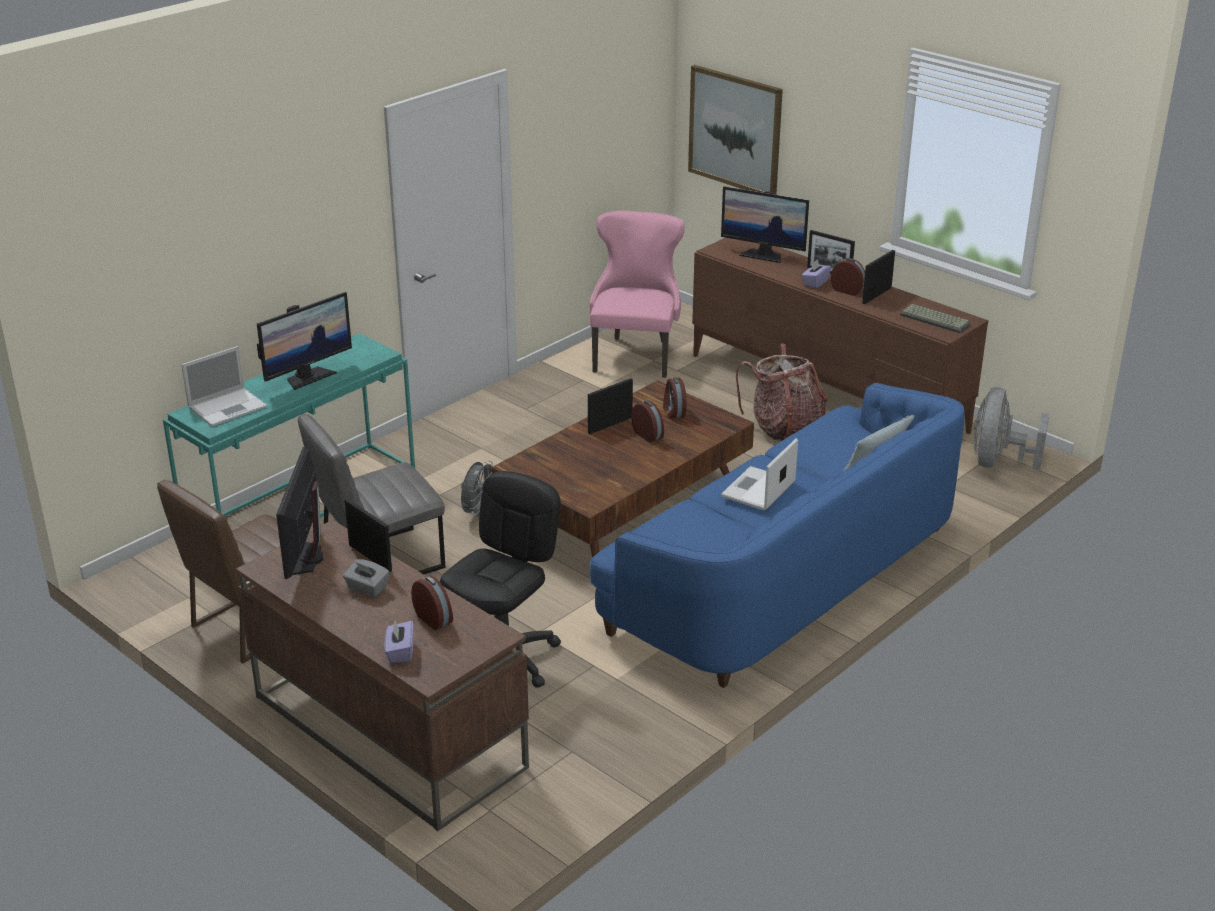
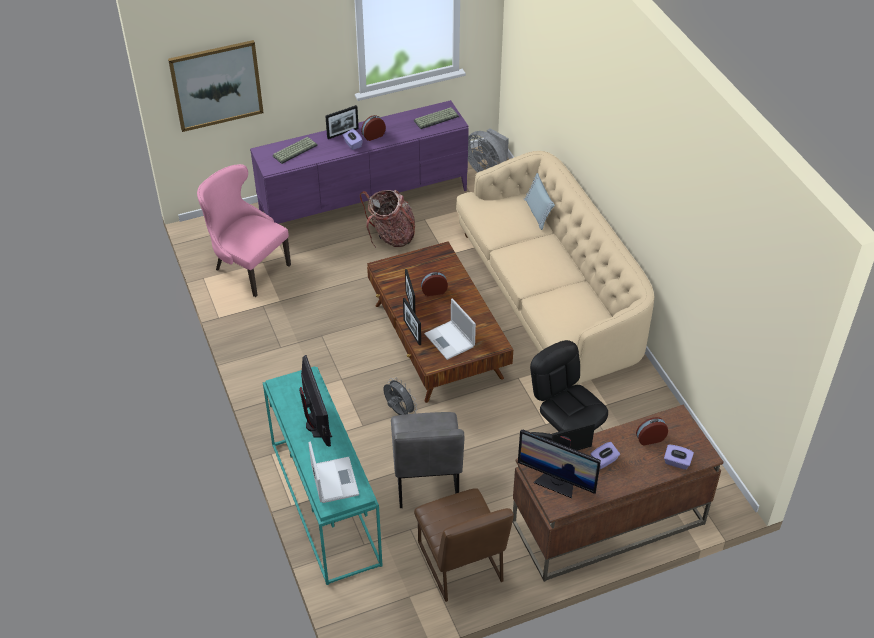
camera: 65 degrees left, 15 degrees up
(367, 588) = (604, 461): grey tissue box -> purple tissue box
(673, 412) = (413, 270): alarm clock -> none
(758, 490) = (538, 267): laptop -> laptop (450, 341)
(763, 255) = (295, 150): monitor -> keyboard
(785, 576) = (548, 299): blue sofa -> beige sofa
(827, 393) = (364, 202): brown cabinet -> purple cabinet
(877, 295) = (388, 127): picture frame -> picture frame (412, 332)

